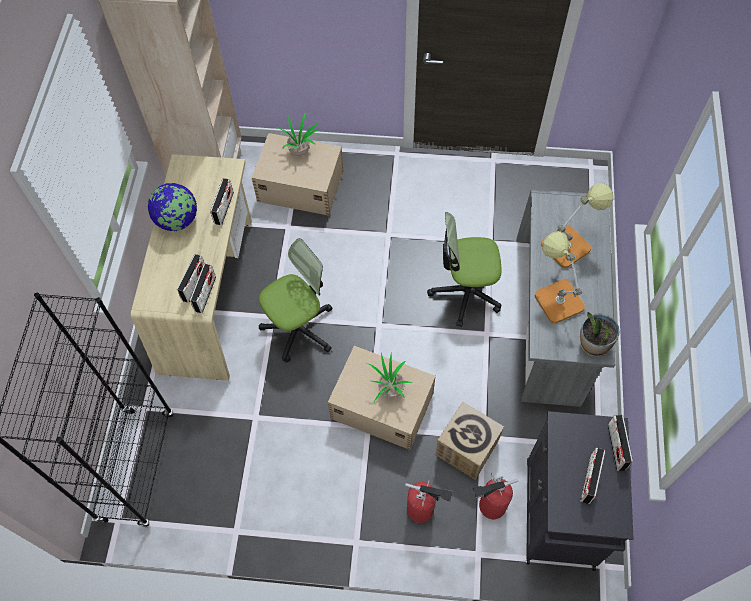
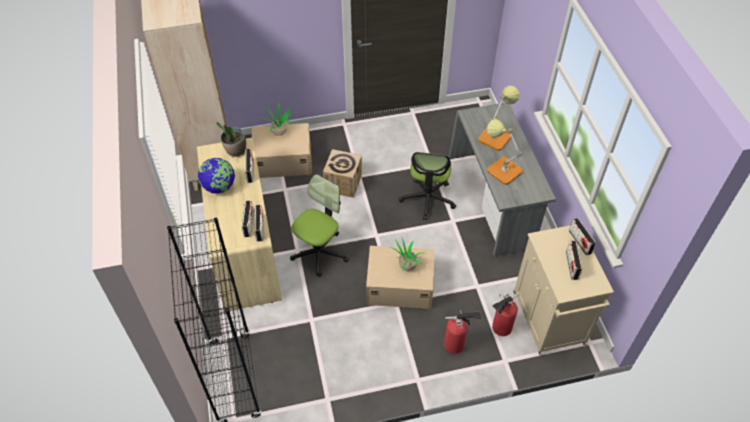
camera: 20 degrees left, 10 degrees down
(465, 292) = (428, 199): office chair -> office chair turned 60 degrees counterclockwise
(467, 448) = (469, 296): cardboard box -> cardboard box (343, 183)
(559, 516) = (549, 320): black cabinet -> beige cabinet
(593, 344) = (537, 190): potted plant -> potted plant (236, 151)

